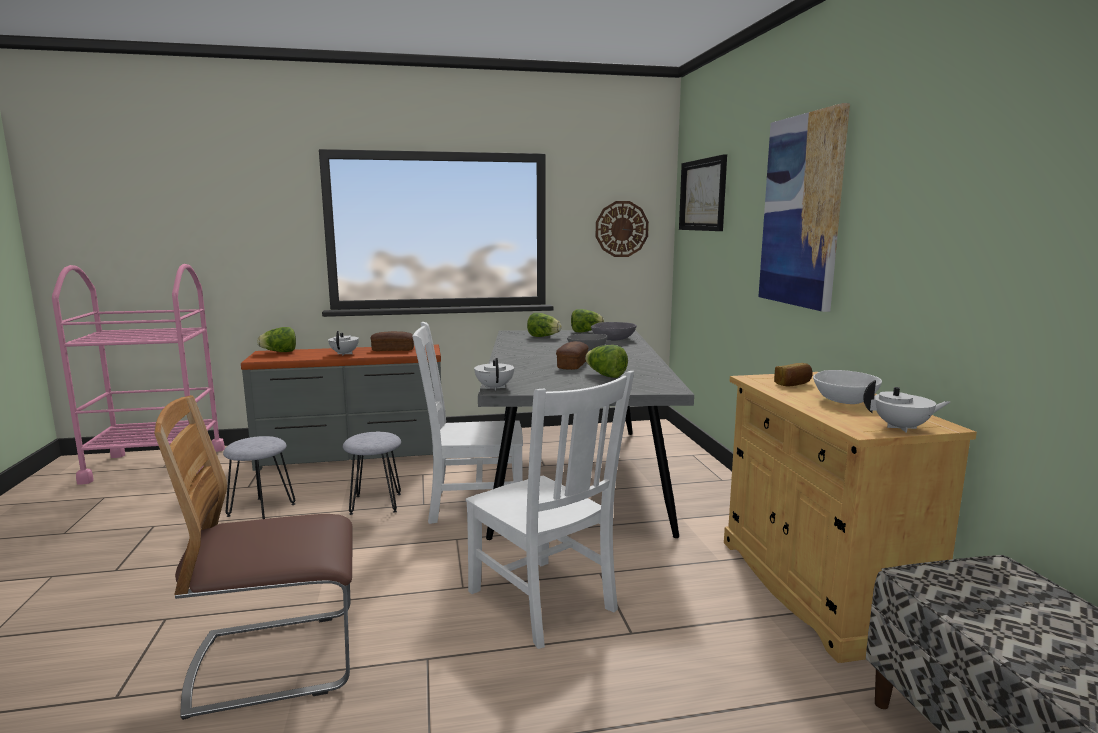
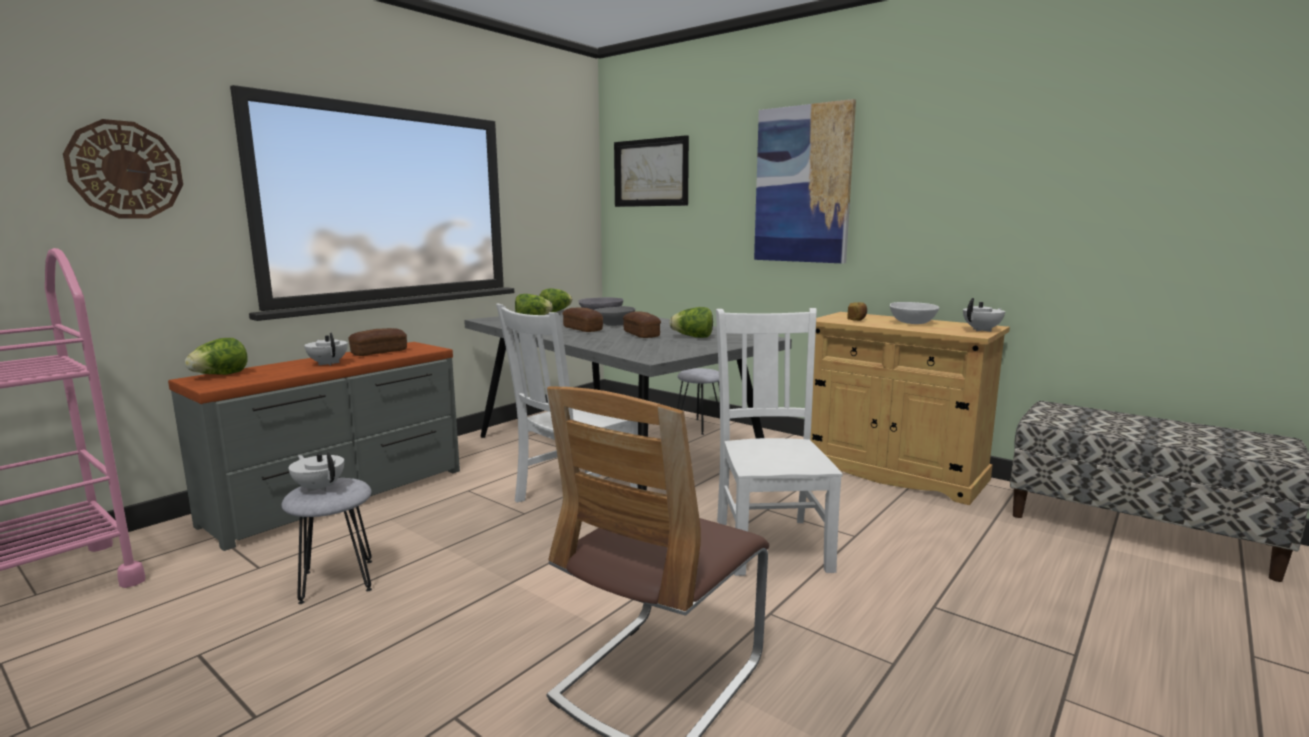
camera: 40 degrees left, 0 degrees up
(376, 503) = (472, 529): grey stool -> grey stool (700, 426)
(495, 387) = (643, 358): white teapot -> white teapot (319, 487)
(544, 603) = (771, 542): white chair -> white chair turned 105 degrees counterclockwise
(546, 352) = (582, 329): none -> bread
(621, 229) = (562, 205): wall clock -> wall clock (125, 170)

